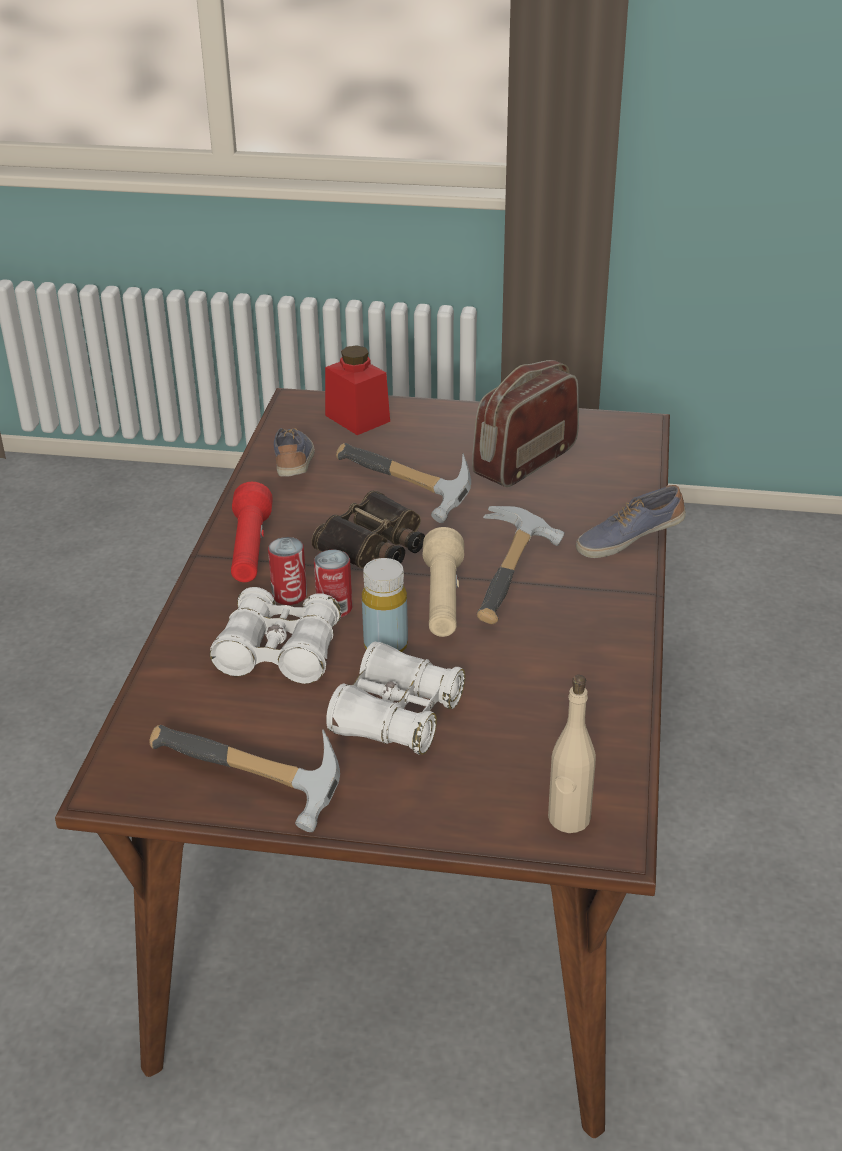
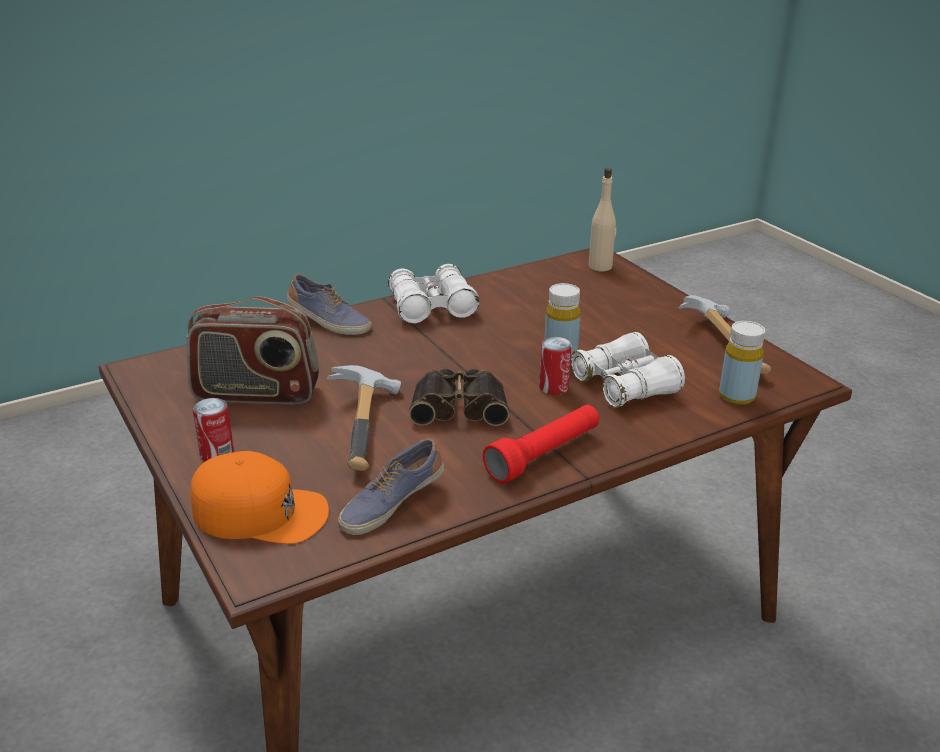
camera: 130 degrees left, 5 degrees down
(163, 711) = (736, 396): none -> yellow bottle
(289, 595) = (567, 411): can -> can (217, 454)
(357, 418) = (260, 512): red jar -> orange cap
(397, 716) = (610, 327): white binoculars -> white binoculars (432, 307)
(443, 600) = (487, 355): beige flashlight -> none
(517, 577) = (426, 341): hammer -> none

